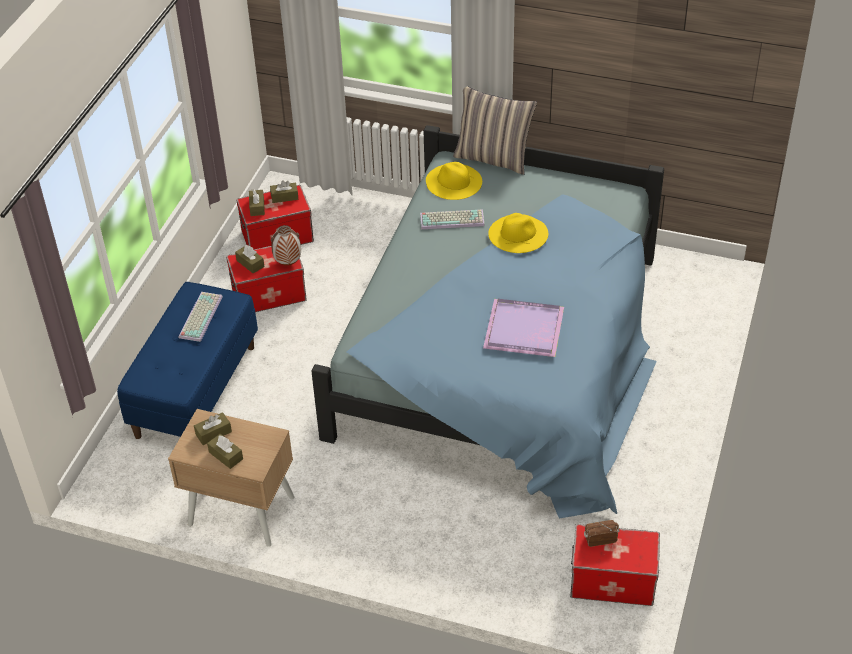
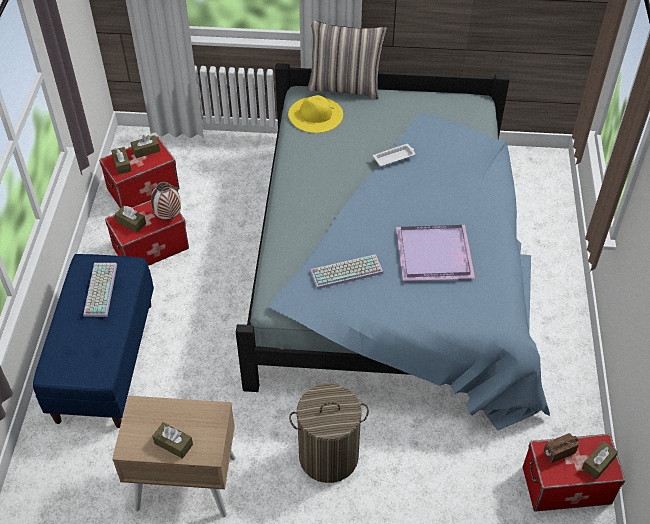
camera: 15 degrees left, 5 degrees up
(213, 433) = (153, 420): brown tissue box -> brown tissue box (598, 463)
(384, 512) = (328, 456): none -> laundry basket
(453, 219) = (327, 152): keyboard -> keyboard (347, 271)
(518, 233) = (394, 157): yellow hat -> white tray

